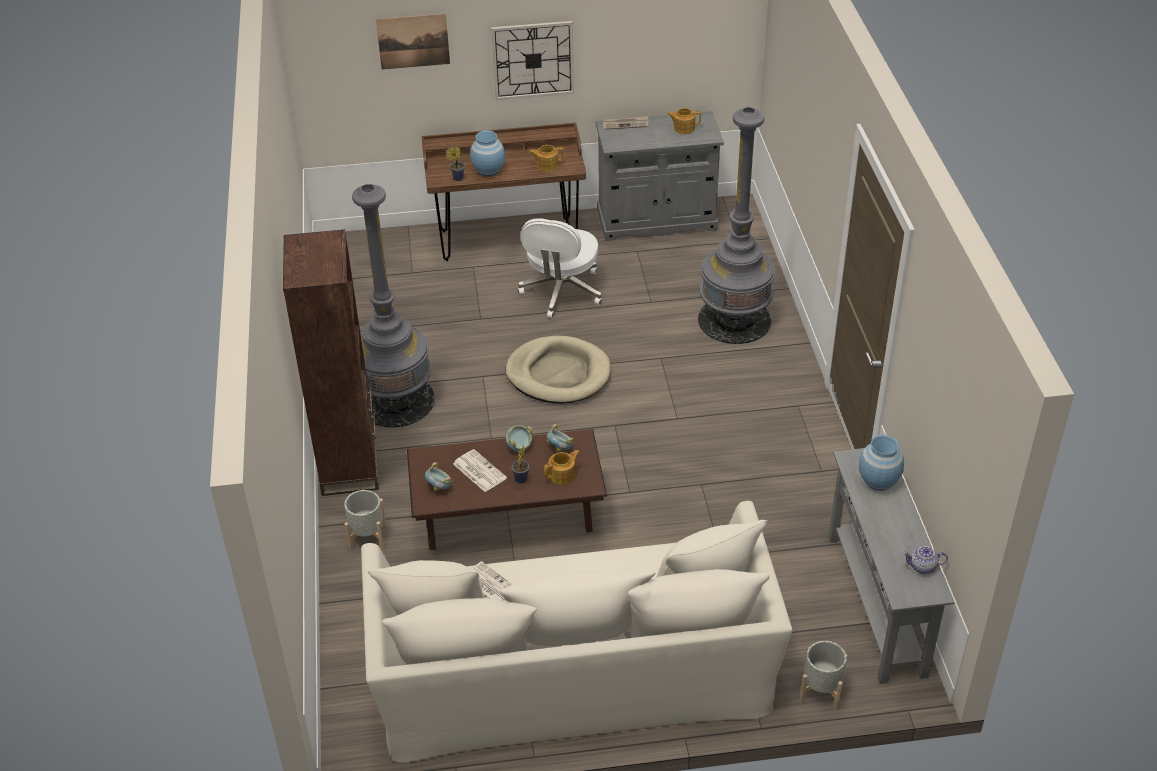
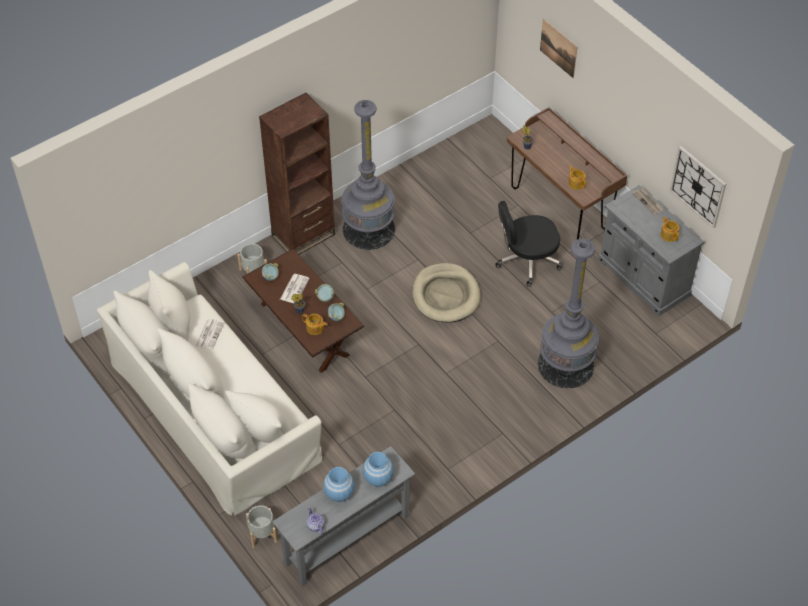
camera: 60 degrees right, 10 degrees up
(488, 170) = (547, 157): blue vase -> blue vase (339, 493)
(533, 60) = (615, 116): wall clock -> wall clock (698, 186)
(561, 292) = (526, 261): white office chair -> black office chair

